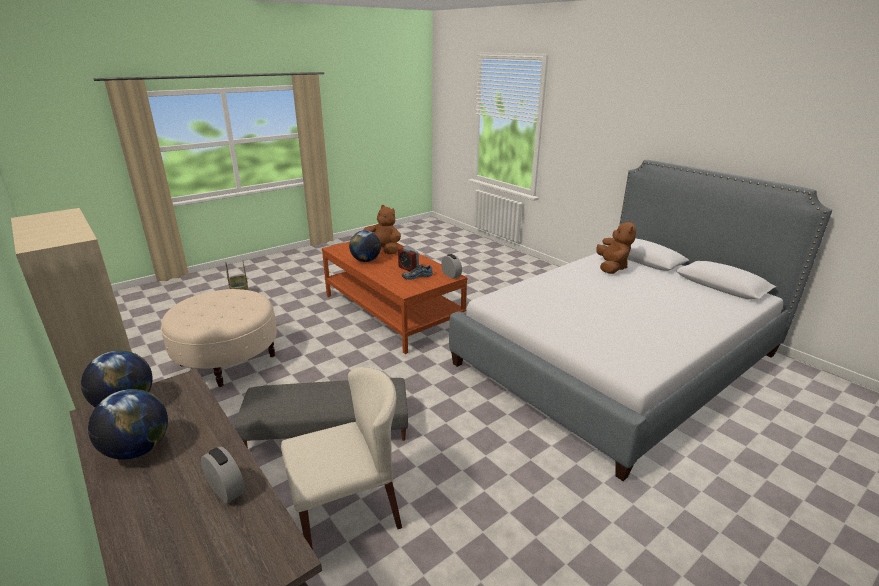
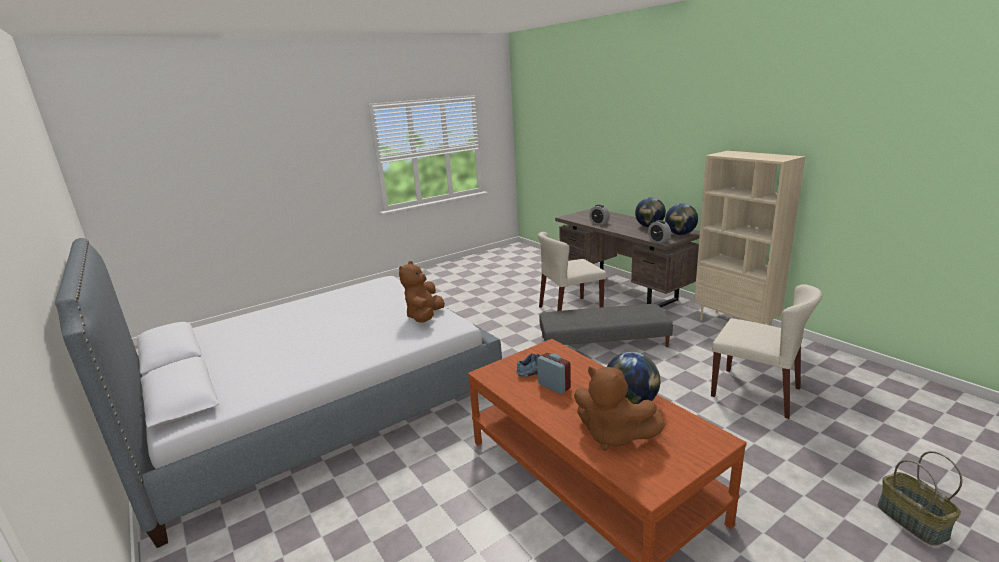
camera: 175 degrees left, 5 degrees down
(228, 360) = (756, 392): beige ottoman -> beige chair
(451, 275) = (490, 374): alarm clock -> alarm clock (659, 241)
(611, 267) = (259, 376): brown plush toy -> brown plush toy (424, 317)

